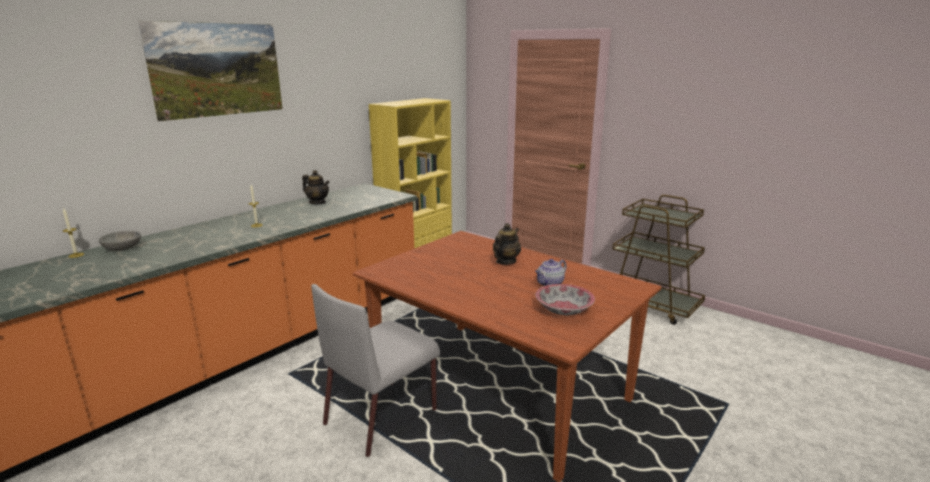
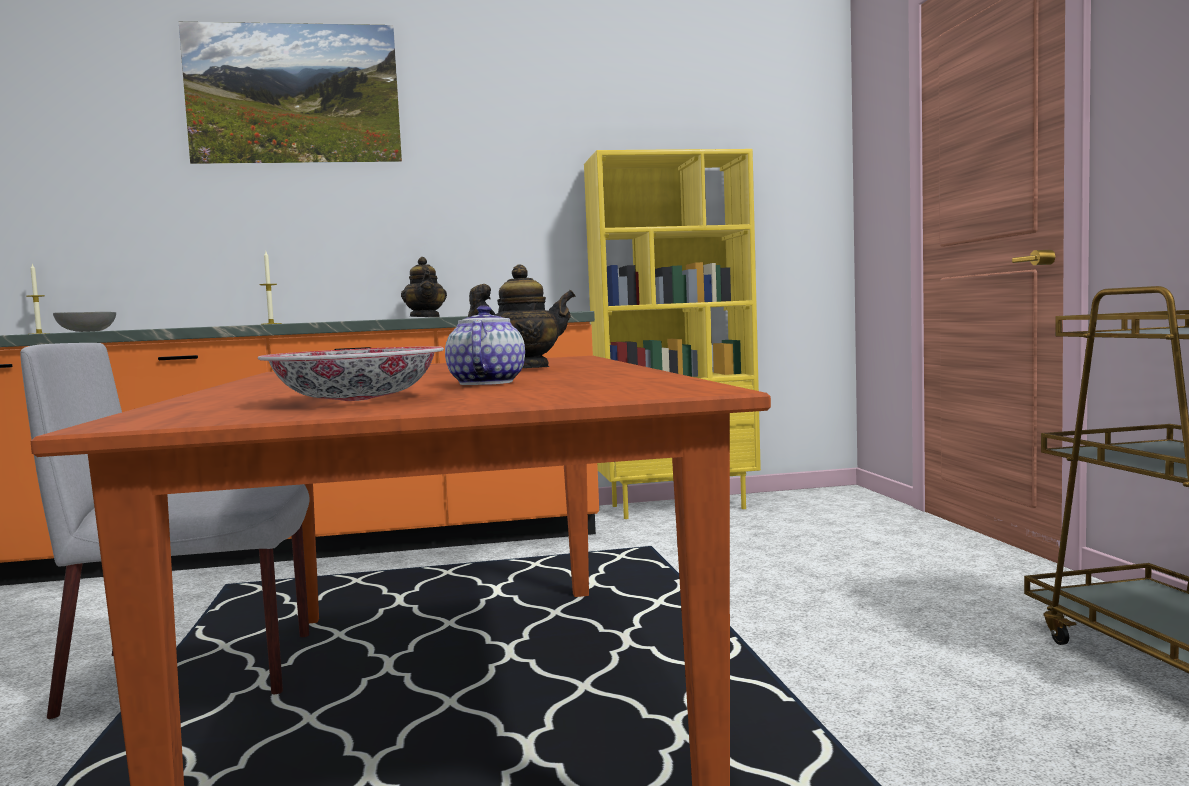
camera: 40 degrees right, 15 degrees down
(550, 284) = (486, 383): teapot -> teapot turned 90 degrees clockwise

